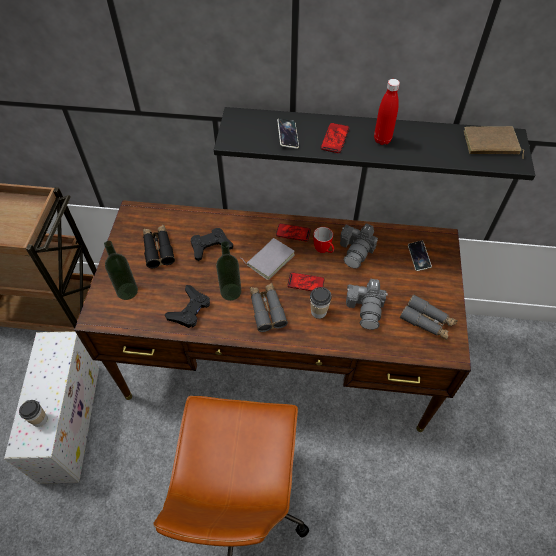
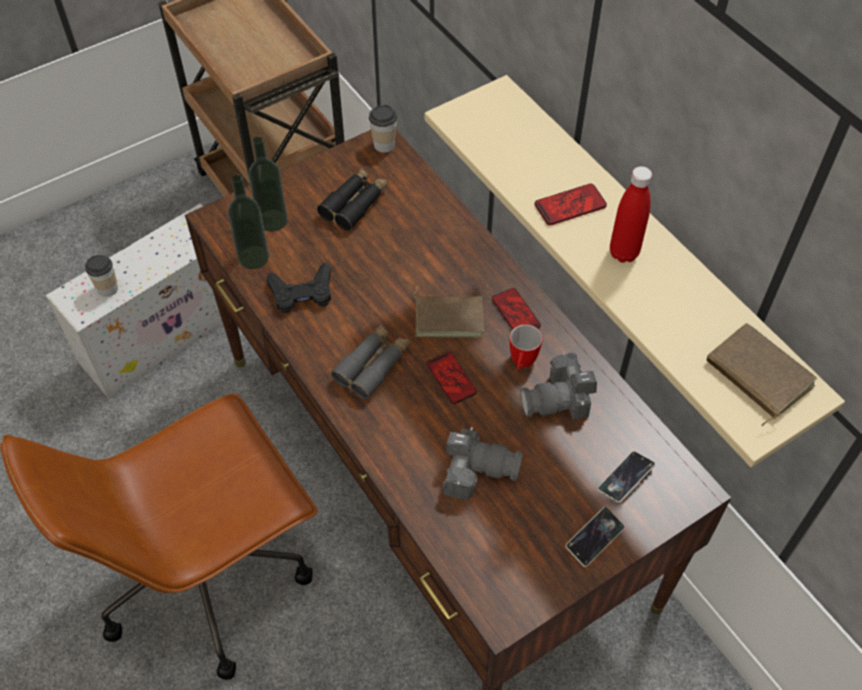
camera: 50 degrees right, 0 degrees up
(210, 246) = (408, 247): black game controller -> none
(230, 292) = (363, 313): bottle -> bottle (253, 257)
(269, 259) = (449, 317): grey book -> brown book
(288, 135) = (523, 159): phone -> phone (594, 538)
(318, 312) = (421, 421): cup -> cup (384, 145)
(366, 308) = (477, 470): camera -> camera turned 135 degrees counterclockwise
(368, 141) = (648, 253): black shelf -> beige shelf
(427, 321) = (525, 554): grey binoculars -> none

